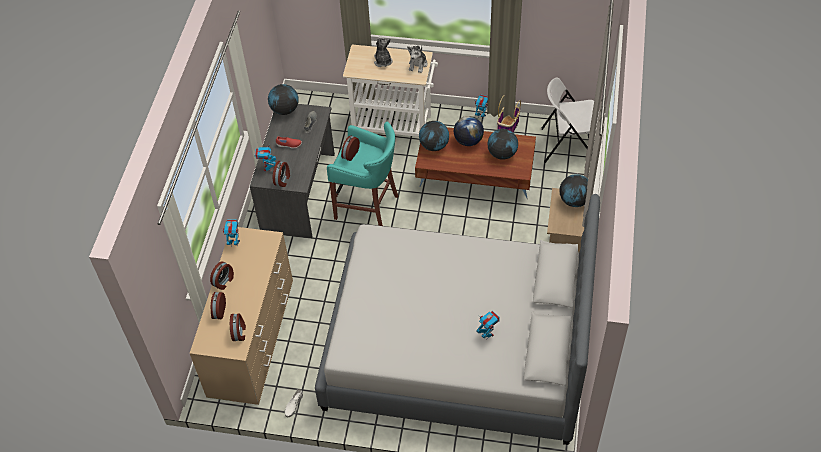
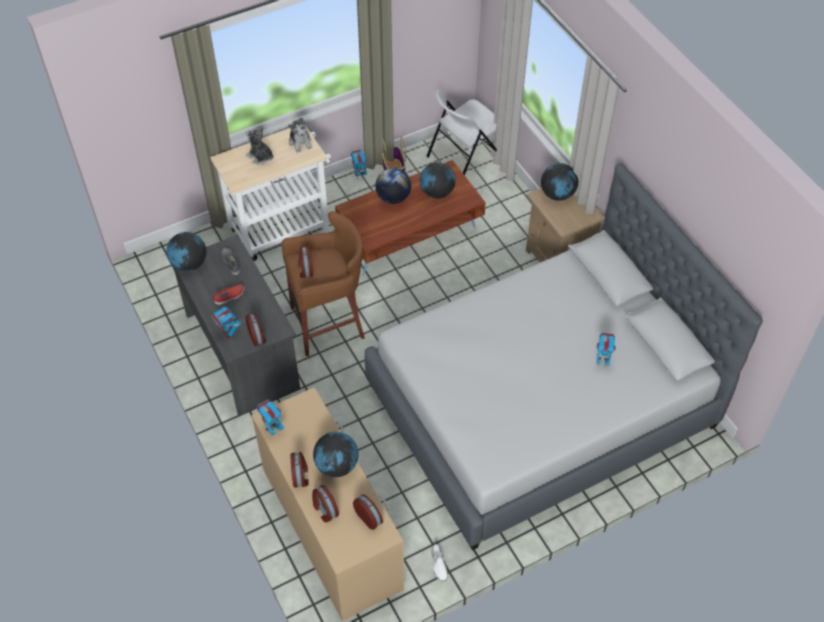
camera: 40 degrees left, 0 degrees up
(368, 206) = (329, 323): turquoise stool -> brown stool
(434, 146) = (365, 220): globe -> globe (337, 465)

